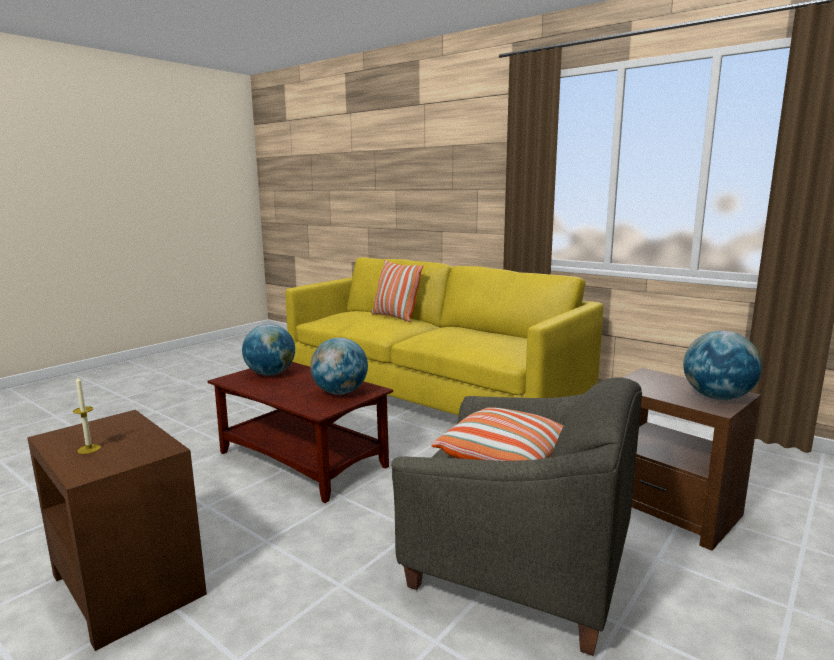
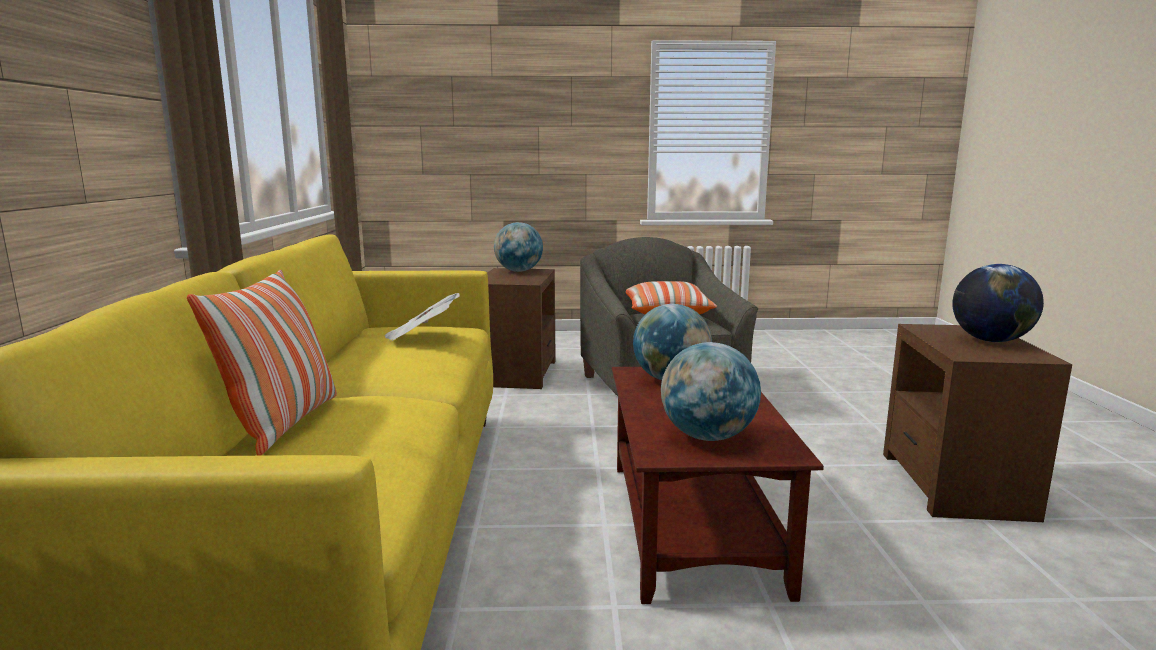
camera: 130 degrees left, 0 degrees up
(89, 449) = (991, 340): candle -> globe
(484, 341) = (421, 337): none -> newspaper

